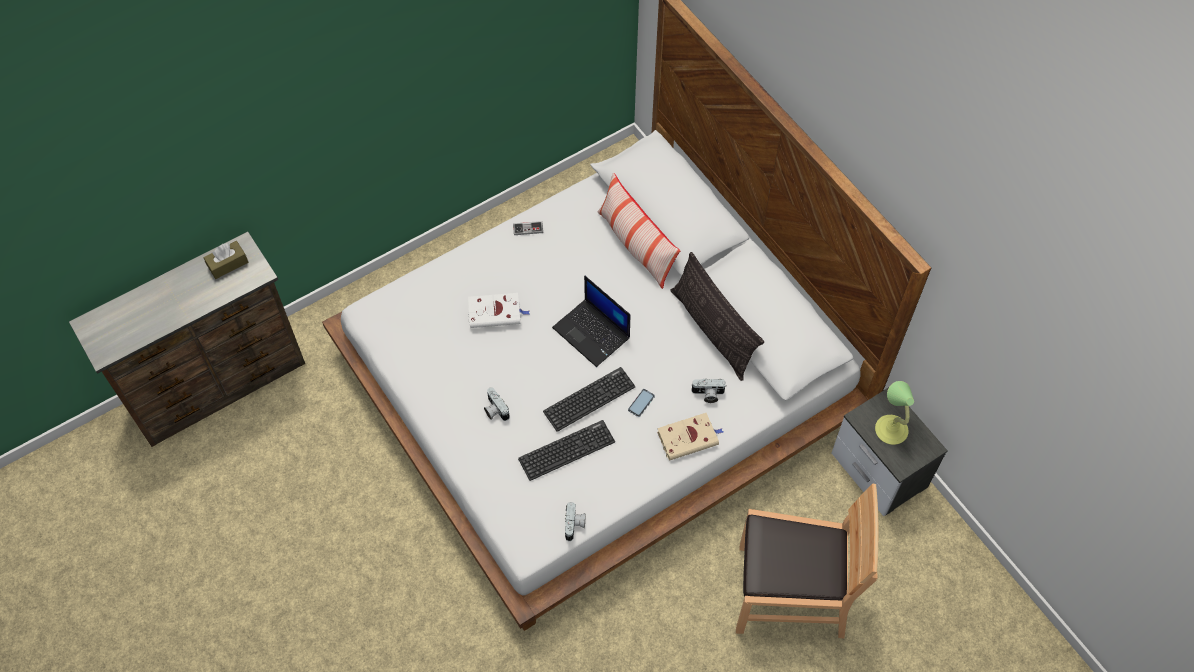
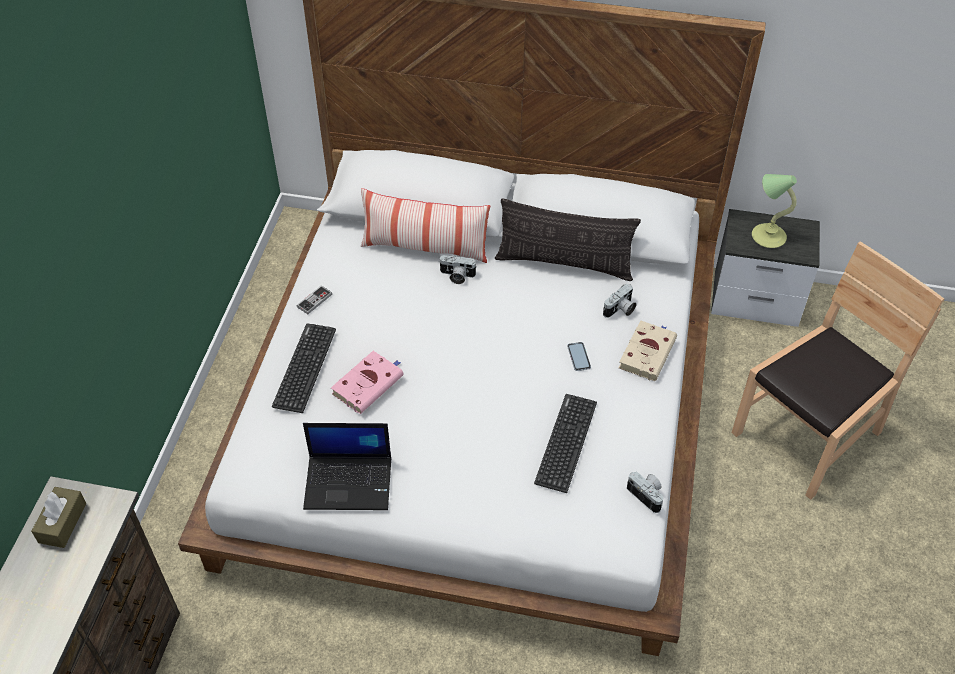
camera: 45 degrees left, 10 degrees down
(494, 410) = (463, 463): camera -> camera (456, 276)
(496, 312) = (368, 384): white book -> pink book
(589, 399) = (534, 388): keyboard -> keyboard (304, 367)
(592, 333) = (472, 336): laptop -> laptop (349, 482)

